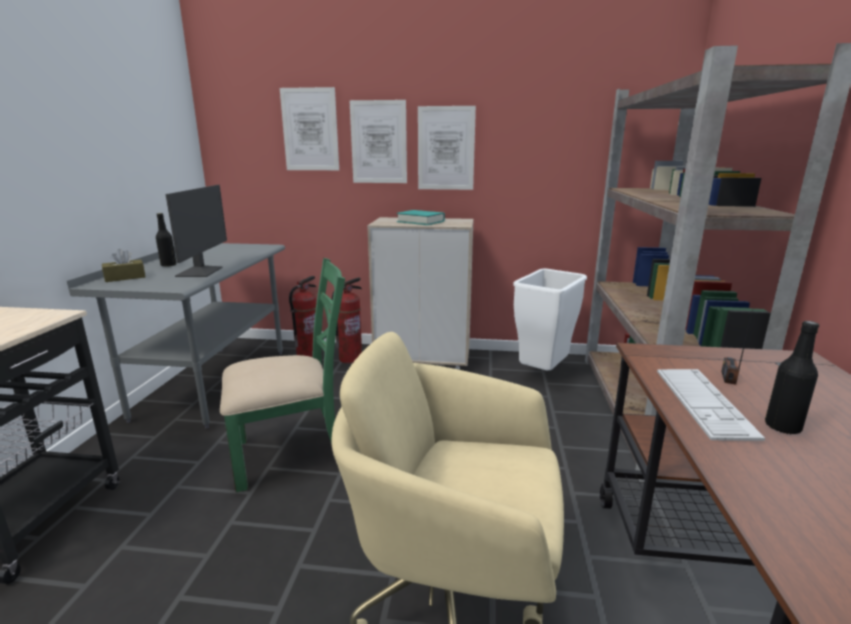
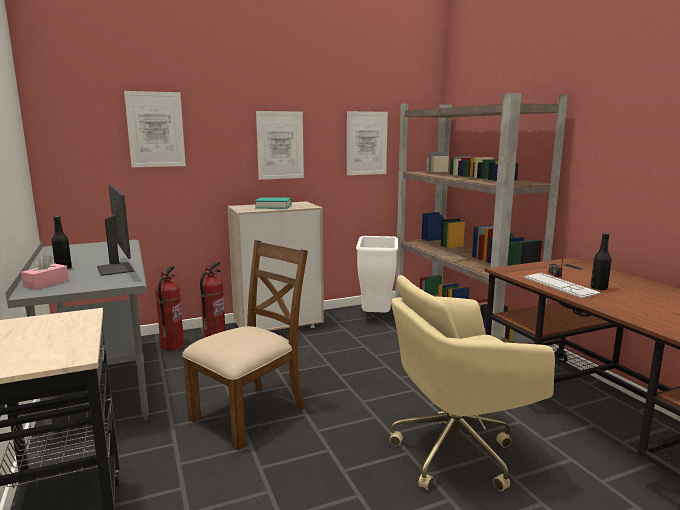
camera: 30 degrees left, 5 degrees down
(125, 277) = (46, 283): brown tissue box -> pink tissue box
(291, 453) = (250, 413): green chair -> brown chair
(379, 142) = (222, 140): picture -> picture (366, 143)

